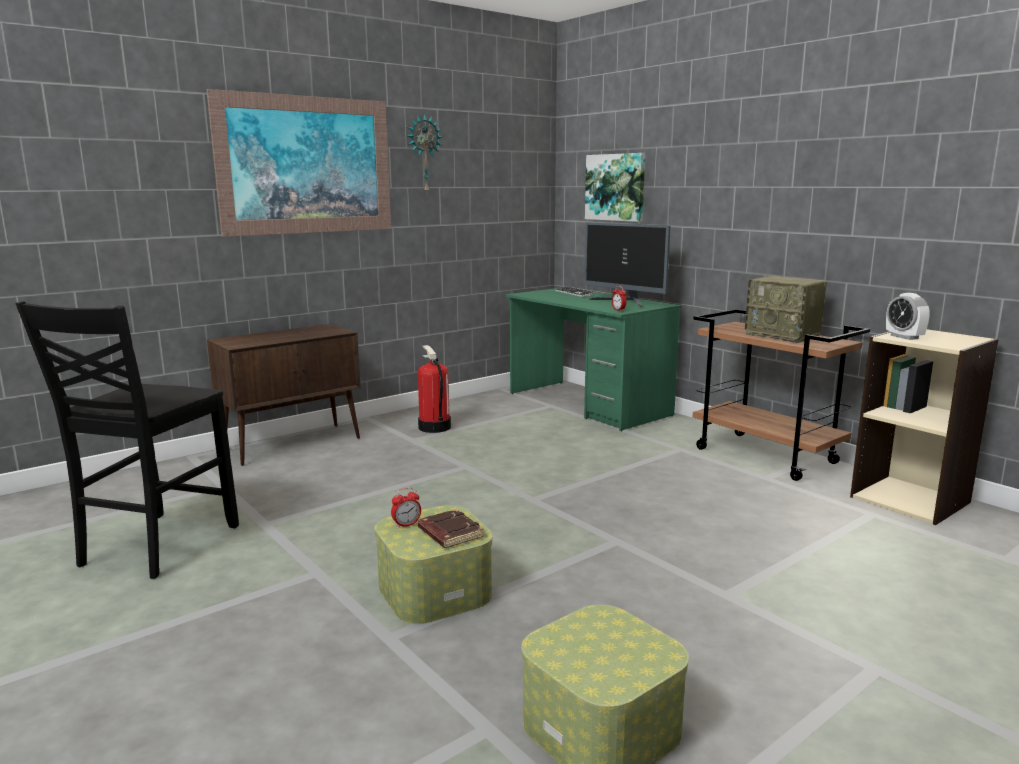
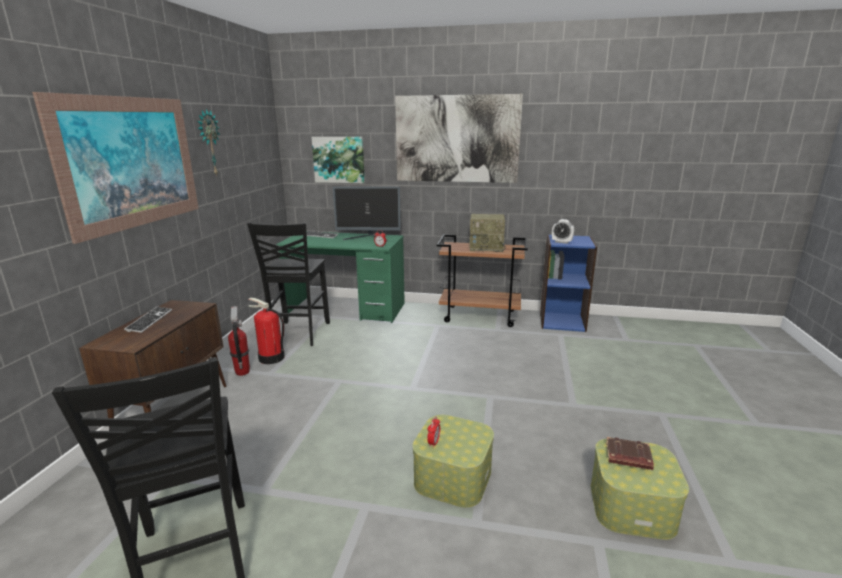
camera: 40 degrees left, 5 degrees up
(283, 333) = (149, 320): none -> keyboard
(391, 431) = (242, 372): none -> fire extinguisher
(449, 533) = (466, 436): brown book -> brown book (627, 457)
(494, 414) = (298, 334): none -> black chair
(770, 151) = (457, 139): none -> picture
(910, 499) = (562, 321): beige bookcase -> blue bookcase

